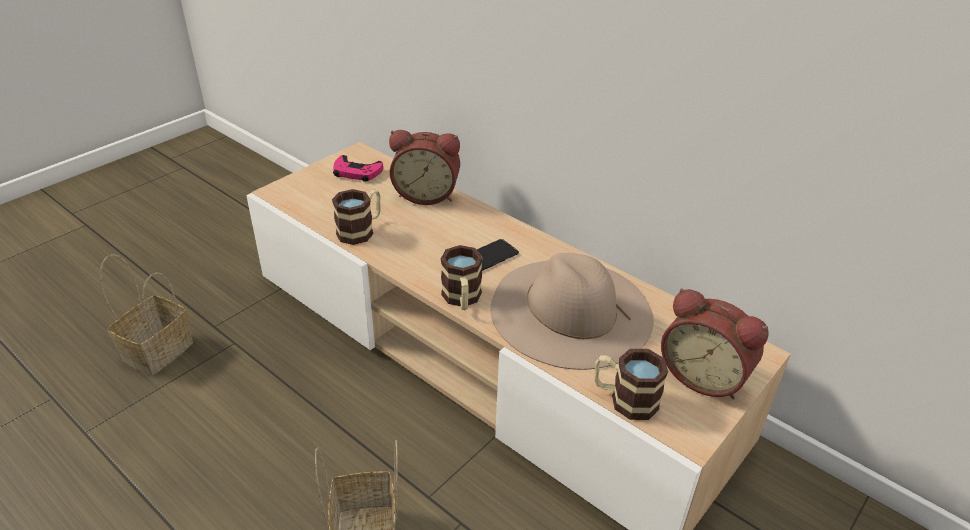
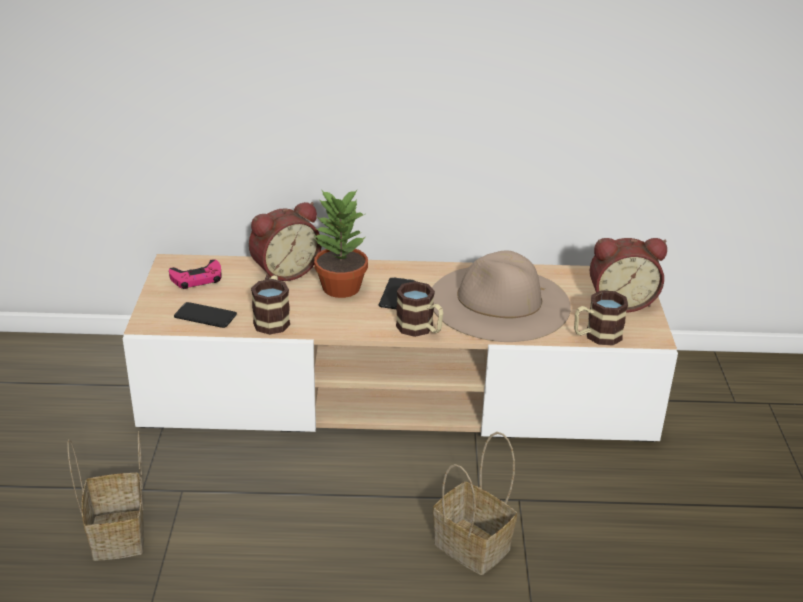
camera: 40 degrees left, 5 degrees down
(319, 204) = (205, 316): none -> phone
(449, 228) = (340, 287): none -> potted plant

